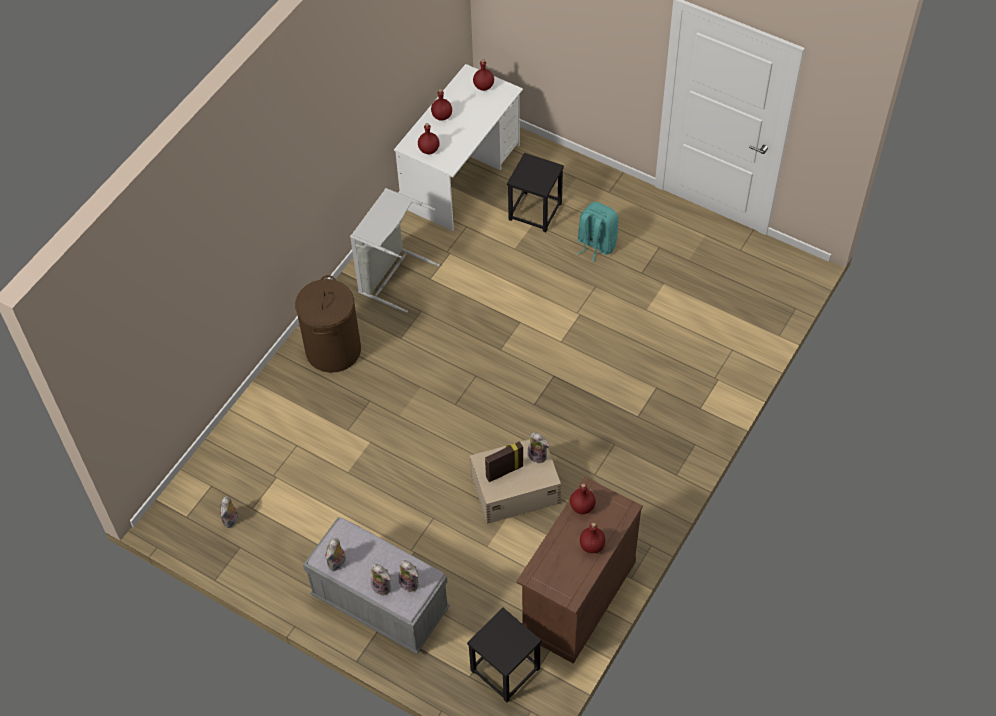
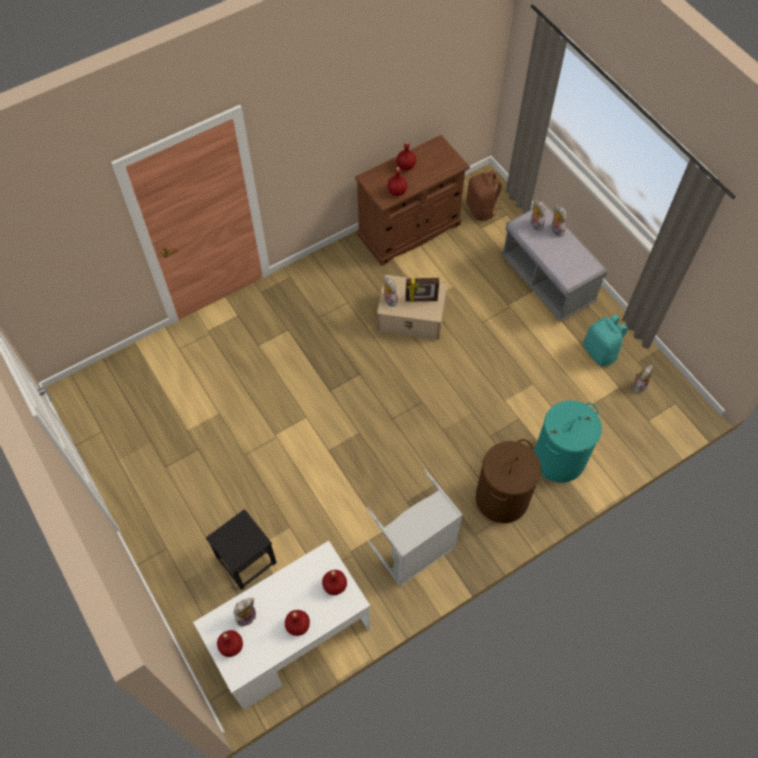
camera: 155 degrees left, 5 degrees up
(291, 408) = (559, 459): none -> turquoise laundry basket
(337, 563) = (582, 257): plush toy -> plush toy (246, 615)
(504, 669) = (481, 209): black stool -> brown backpack
(595, 244) = (216, 496): turquoise backpack -> turquoise backpack (600, 352)

